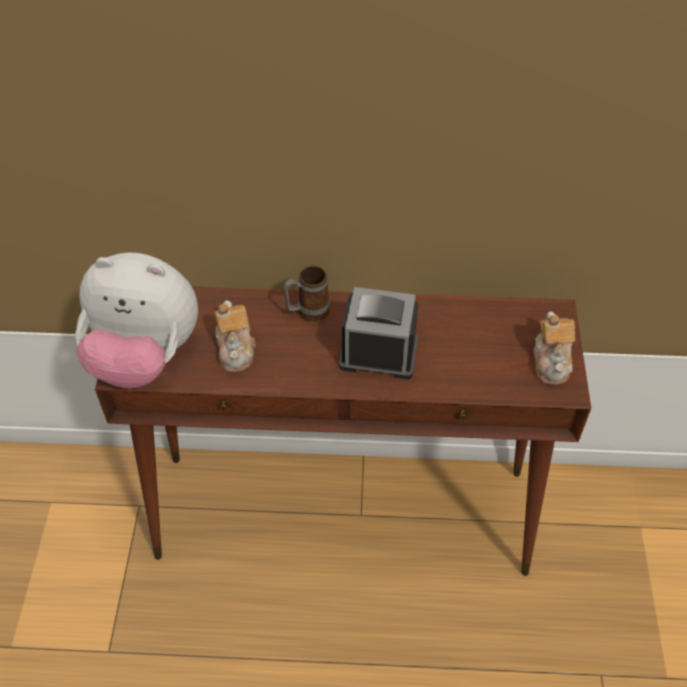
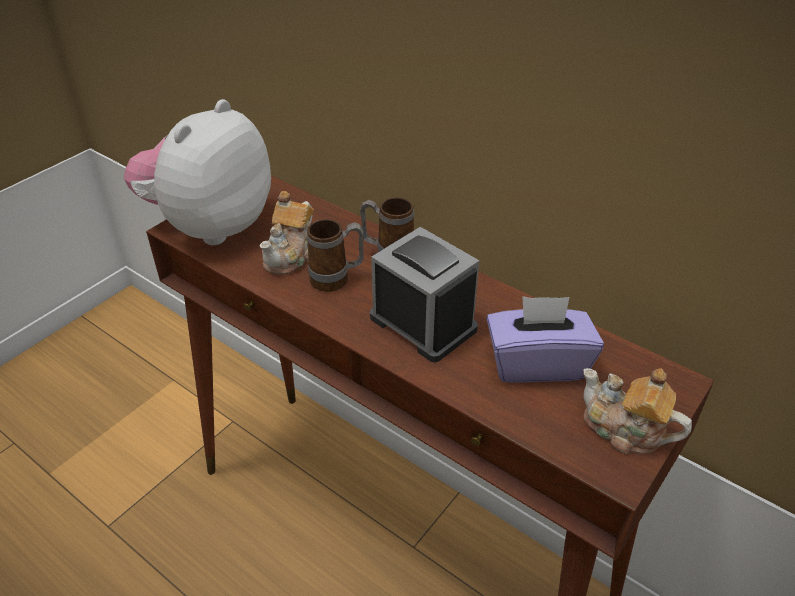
camera: 35 degrees right, 10 degrees down
(145, 357) = (210, 226): plush toy -> plush toy turned 75 degrees clockwise
(289, 351) = (337, 280): none -> mug
(471, 343) = (536, 363): none -> purple tissue box
(552, 361) = (624, 430): teapot -> teapot turned 90 degrees clockwise

